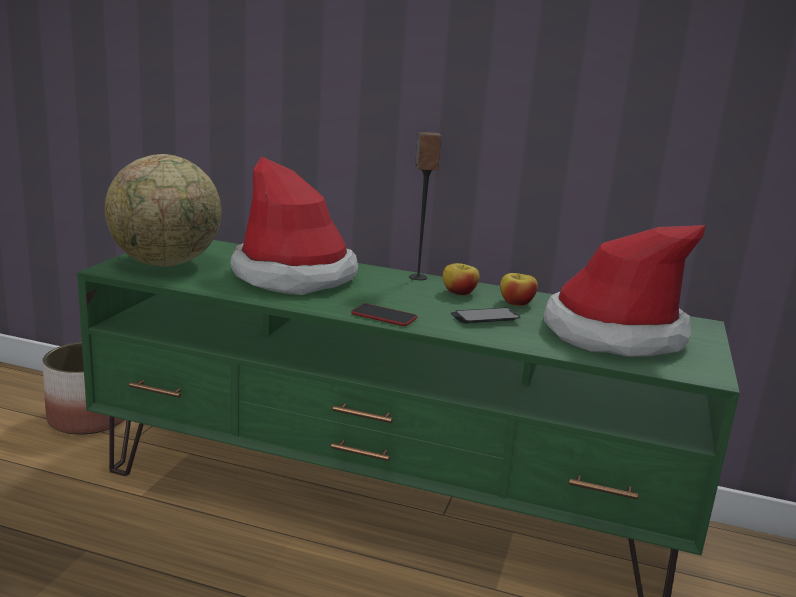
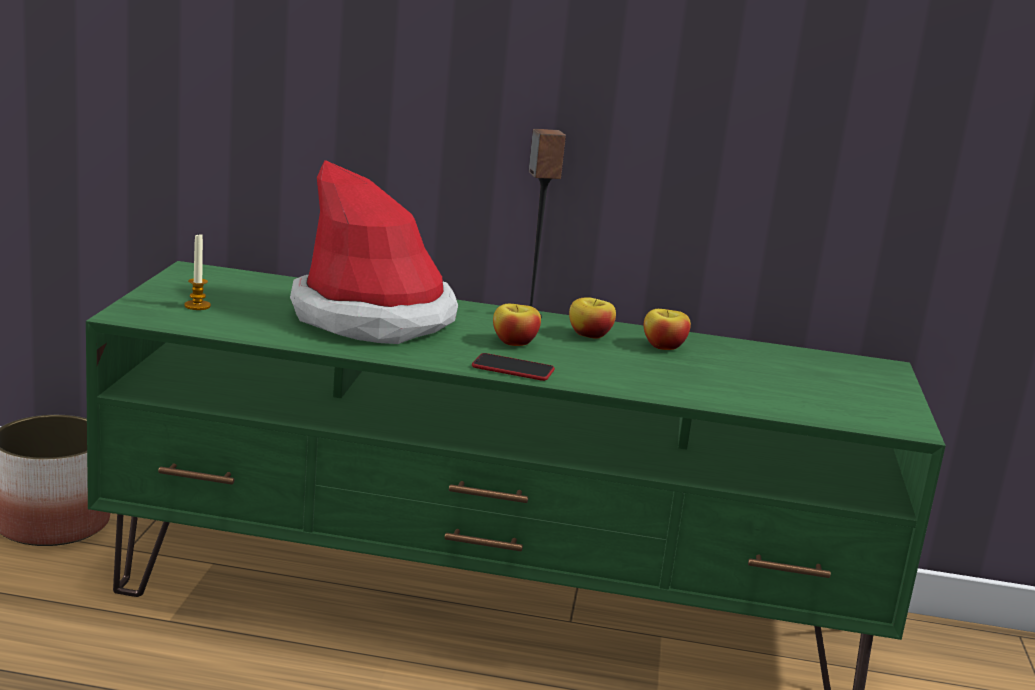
camera: 10 degrees left, 0 degrees up
(166, 264) = (197, 306): globe -> candle
(395, 296) = (514, 342): none -> apple
(485, 318) = (634, 367): phone -> none
(613, 333) = (789, 381): hat -> none

